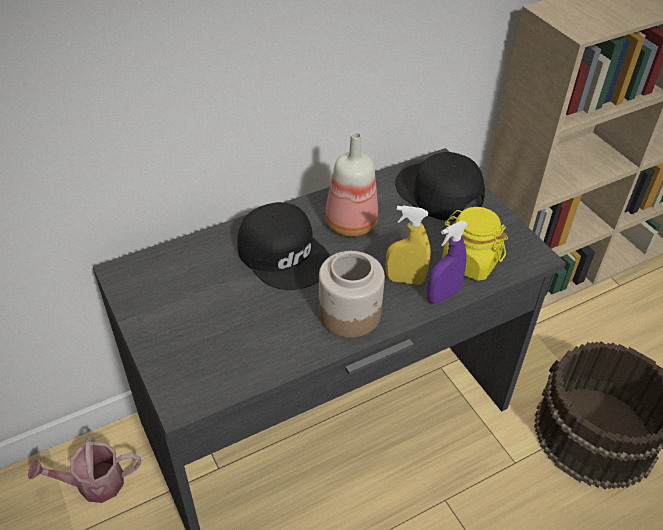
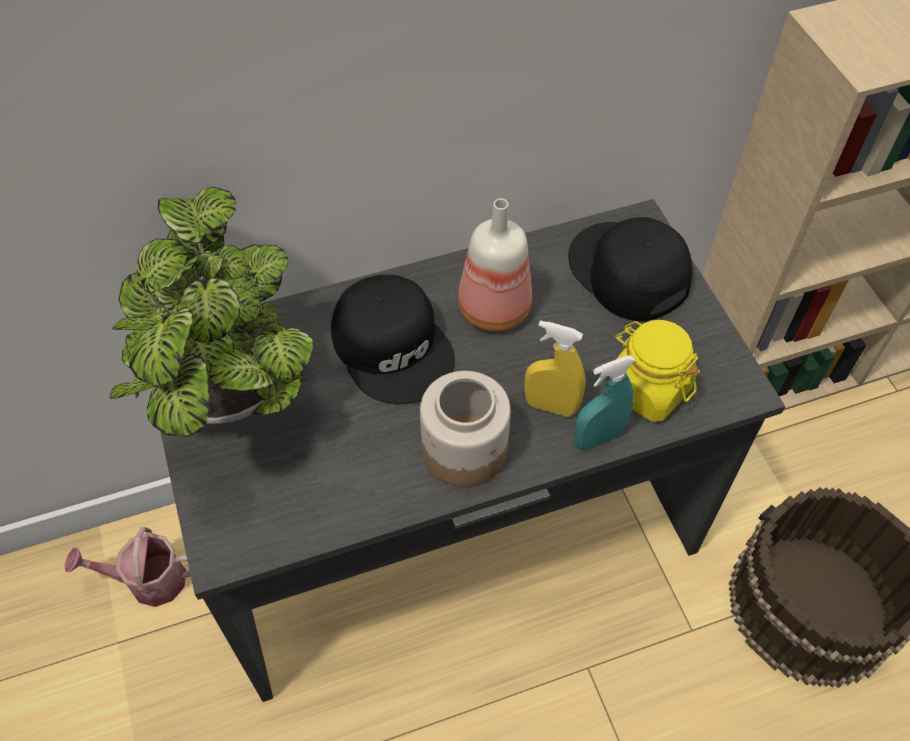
camera: 10 degrees right, 10 degrees up
(169, 301) = (230, 400): none -> potted plant
(443, 296) = (598, 438): purple spray bottle -> turquoise spray bottle

